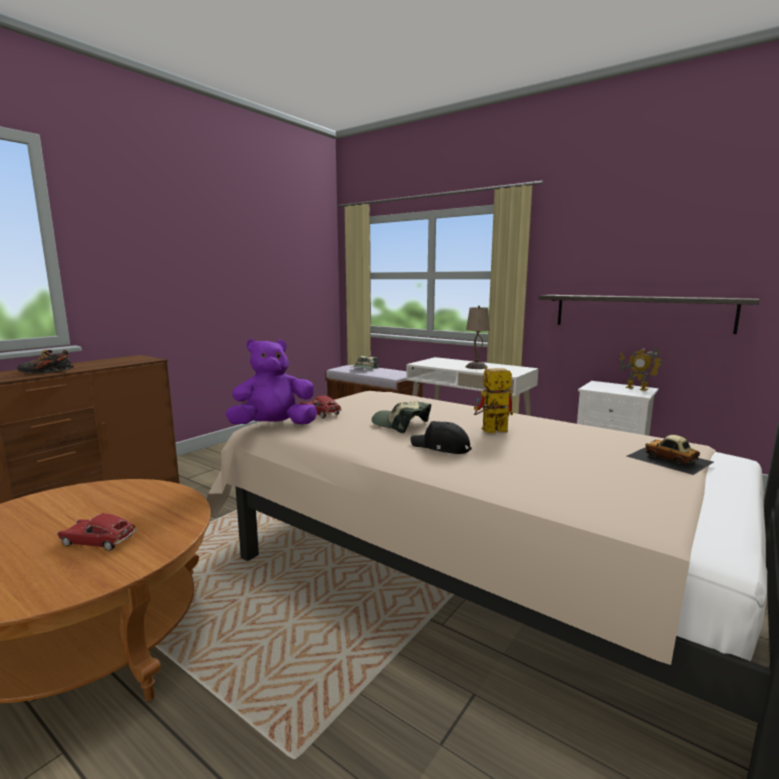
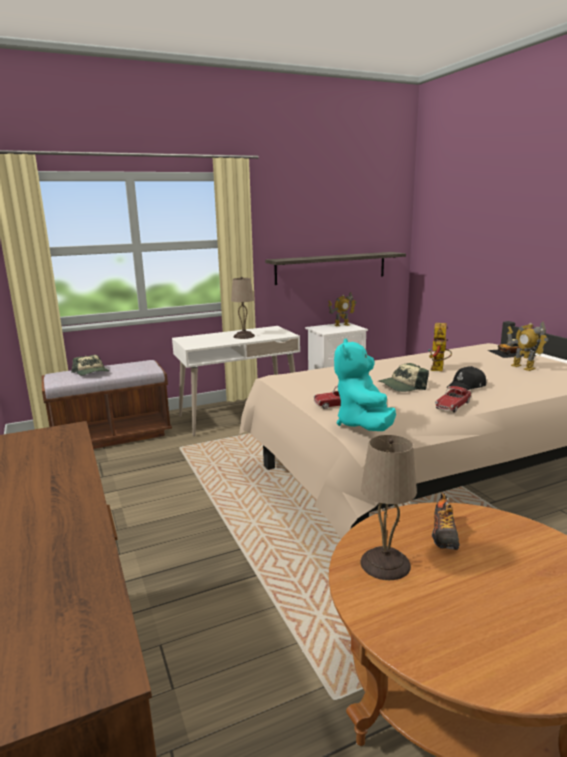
camera: 60 degrees left, 5 degrees up
(46, 372) = (63, 502): shoe -> shoe (444, 535)
(97, 497) = (386, 563): none -> beige table lamp
(98, 541) = (502, 559): toy car -> toy car (452, 405)
(274, 426) = (364, 425): purple plush toy -> turquoise plush toy
(592, 469) = (523, 367): none -> toy robot

